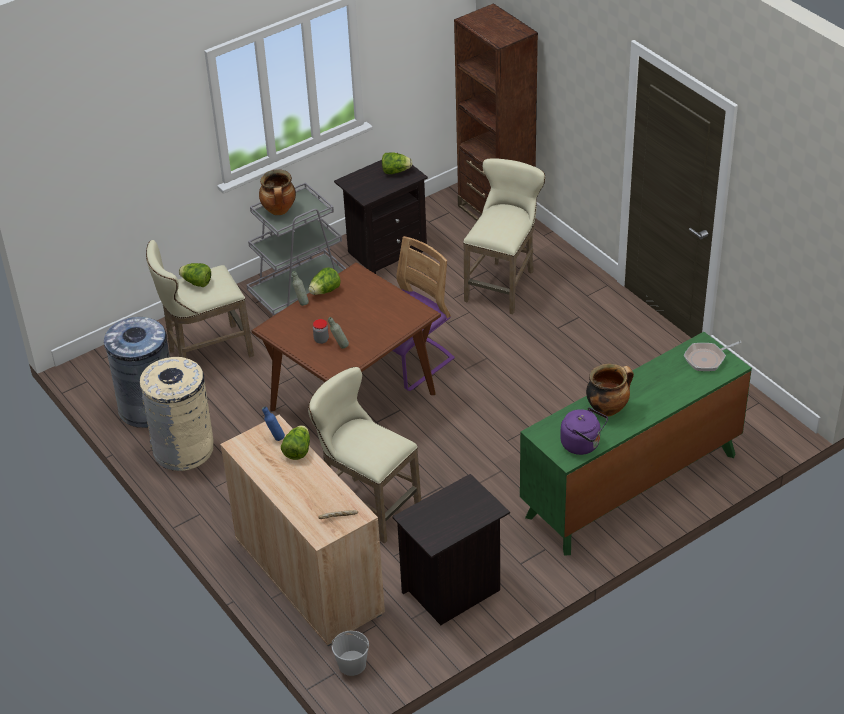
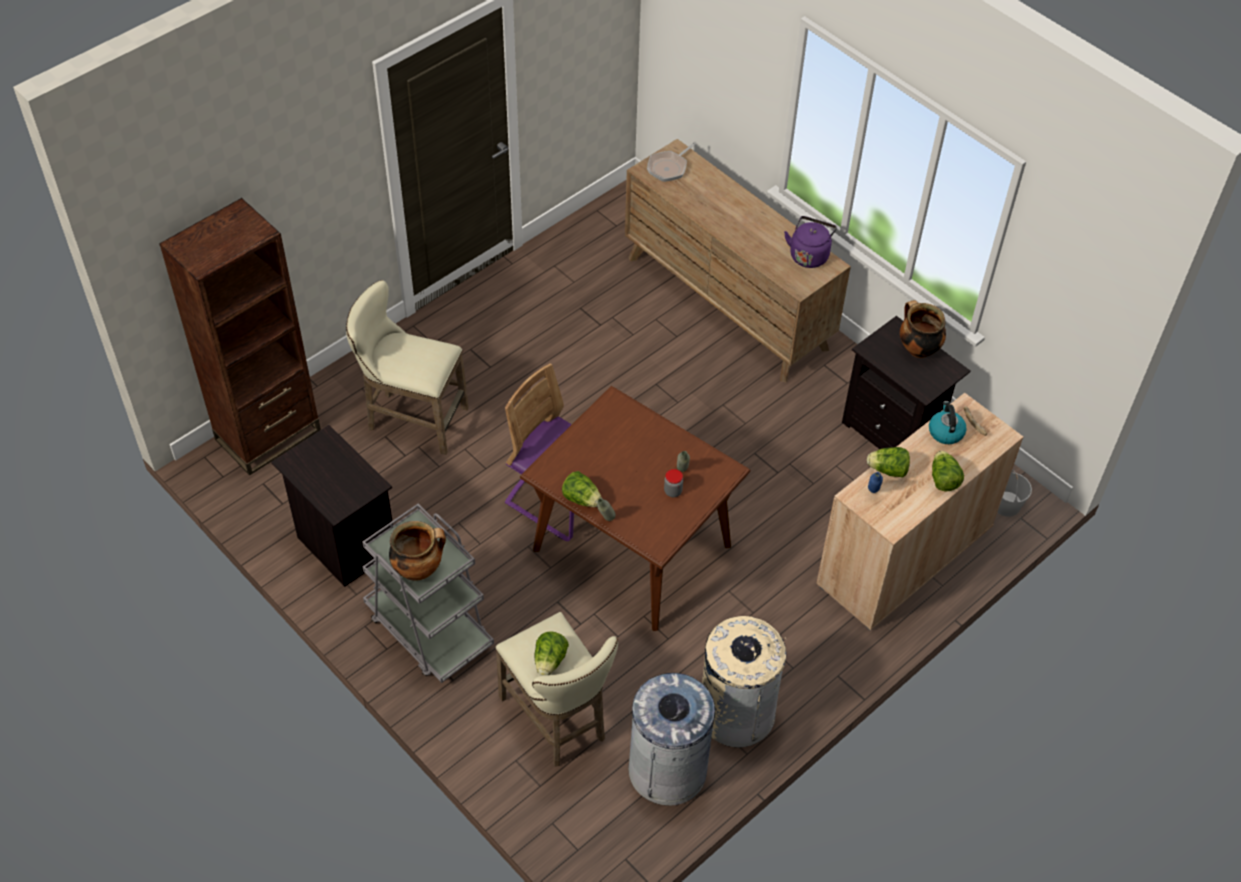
camera: 100 degrees left, 10 degrees up
(332, 495) = (945, 432): none -> kettle
(367, 505) = (793, 516): beige stool -> none
(395, 171) = (316, 458): lettuce -> lettuce (943, 479)
(607, 408) = (754, 238): cooking pot -> cooking pot (917, 349)
(631, 486) = (727, 303): green dresser -> brown dresser
(707, 359) = (669, 167): frying pan -> frying pan turned 75 degrees clockwise

